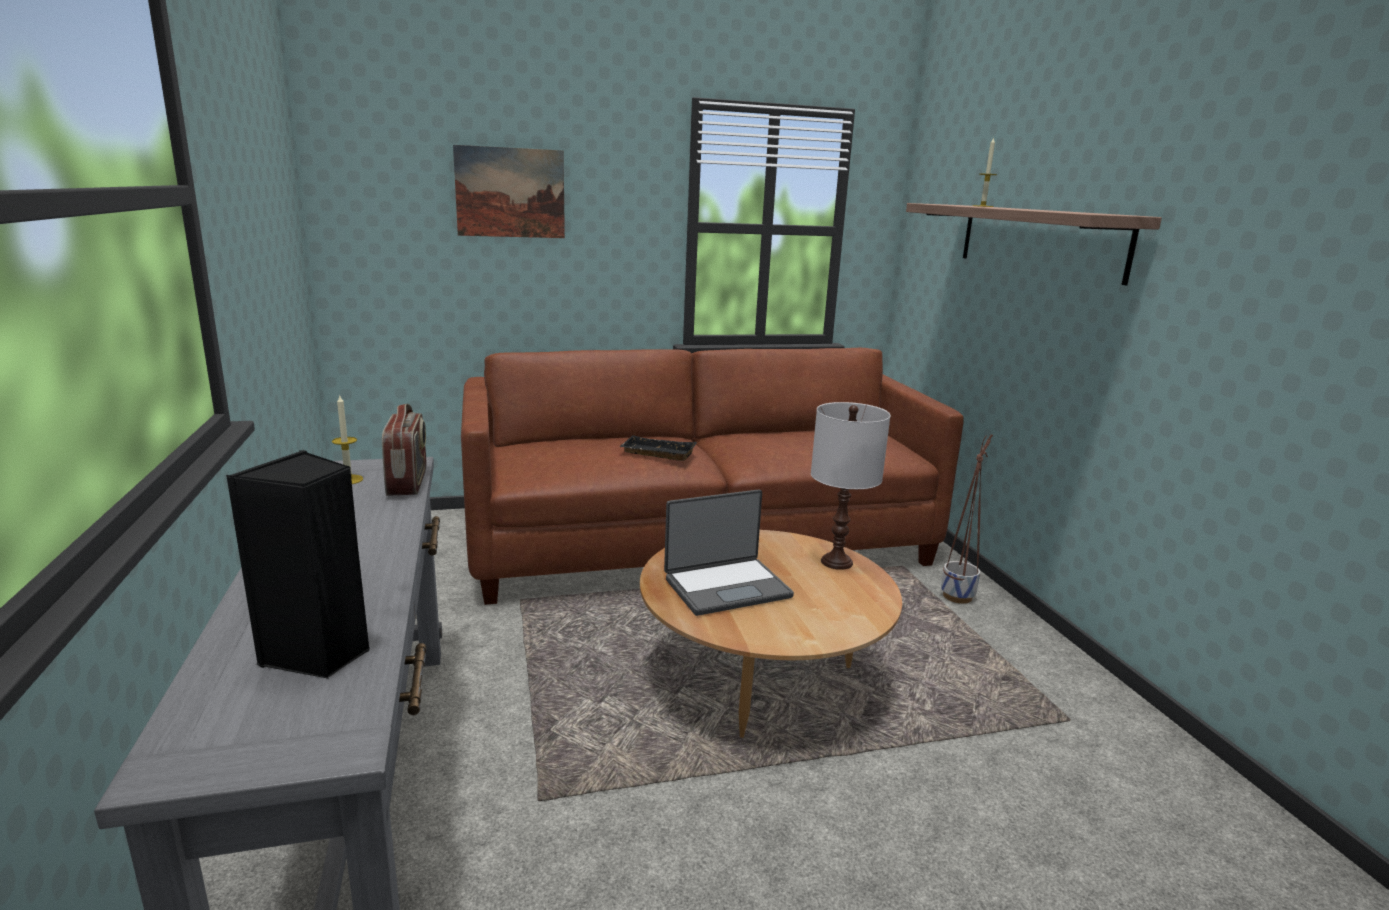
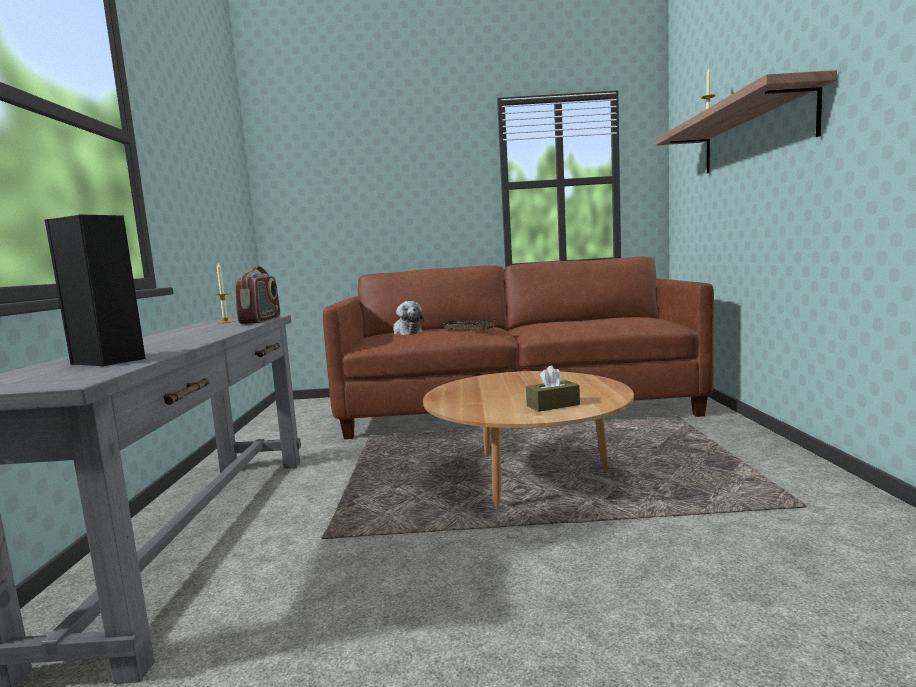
camera: 15 degrees right, 10 degrees down
(510, 193) = (378, 175): picture -> none
(567, 451) = (406, 332): none -> plush toy
(726, 587) = (489, 394): laptop -> none
(818, 617) = (553, 405): none -> brown tissue box
(836, 562) = (587, 381): white table lamp -> none
(957, 596) = (721, 432): planter -> none

